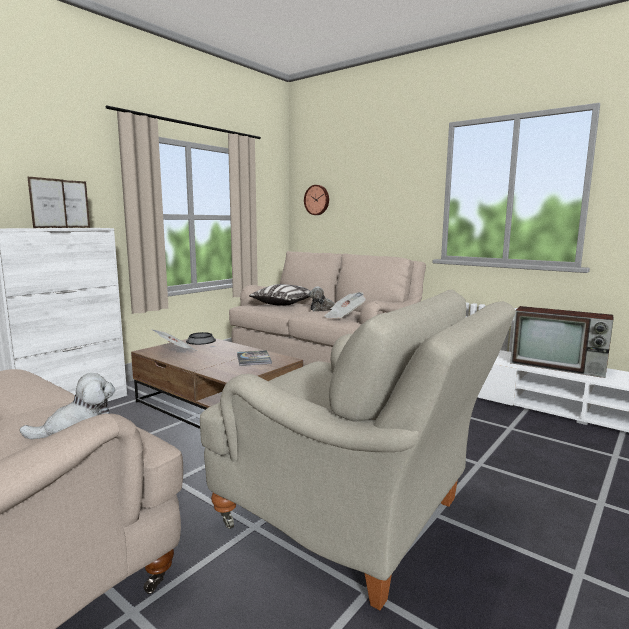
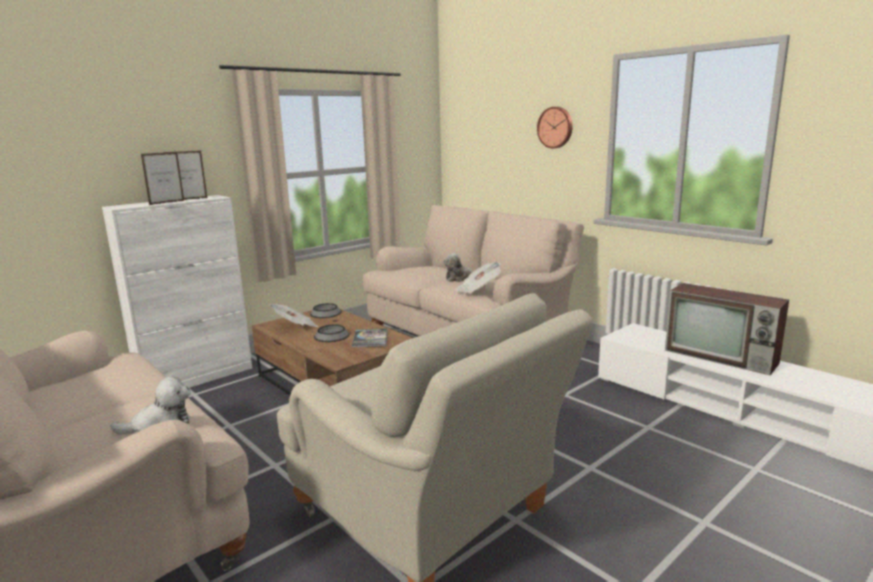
camera: 10 degrees right, 5 degrees up
(215, 357) = (331, 335): none -> bowl
(283, 303) = (420, 269): pillow -> none
(317, 200) = (470, 142): wall clock -> wall clock (555, 127)

